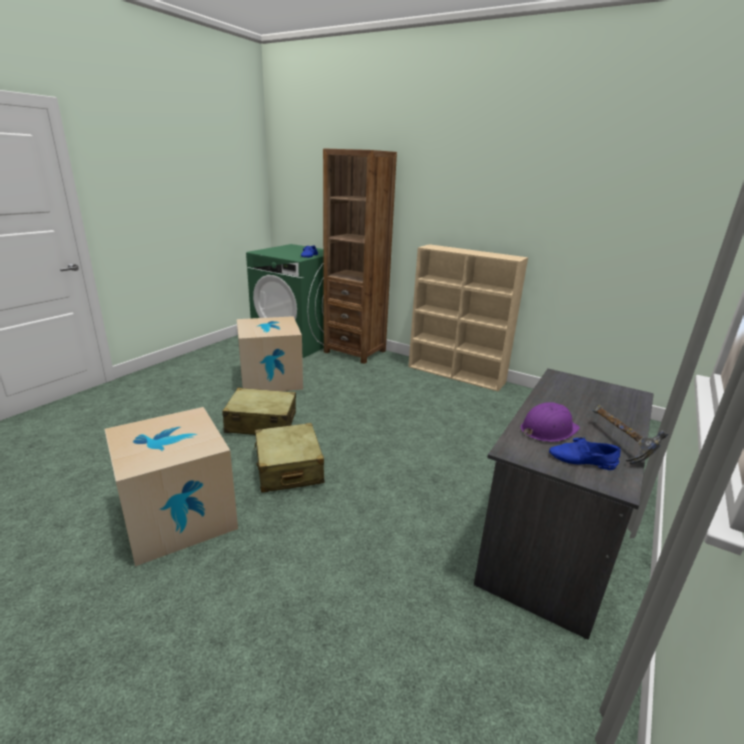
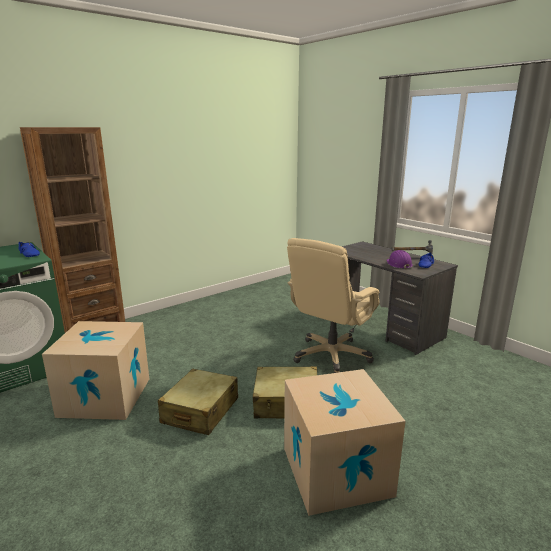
camera: 70 degrees left, 5 degrees down
(409, 489) = (331, 356): none -> beige office chair
(457, 374) = (190, 306): beige bookcase -> none

